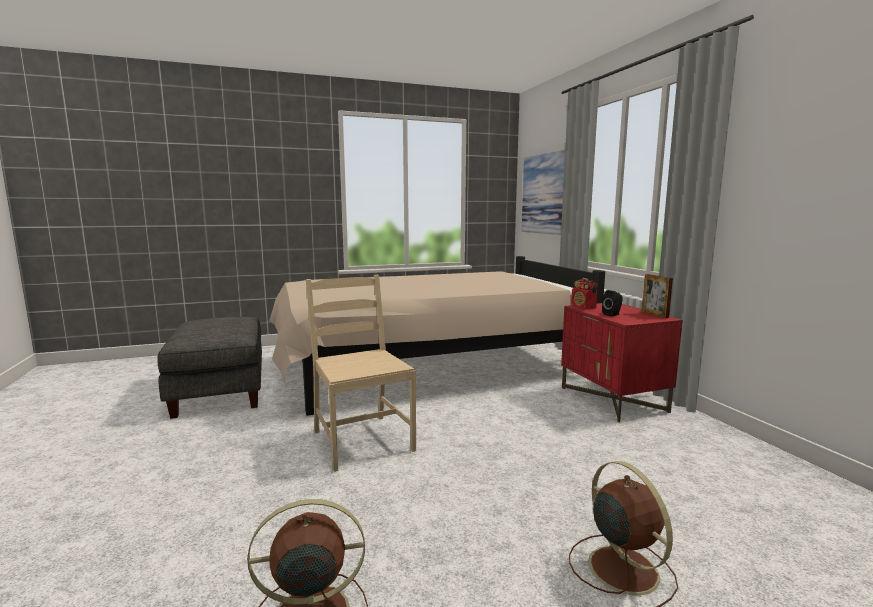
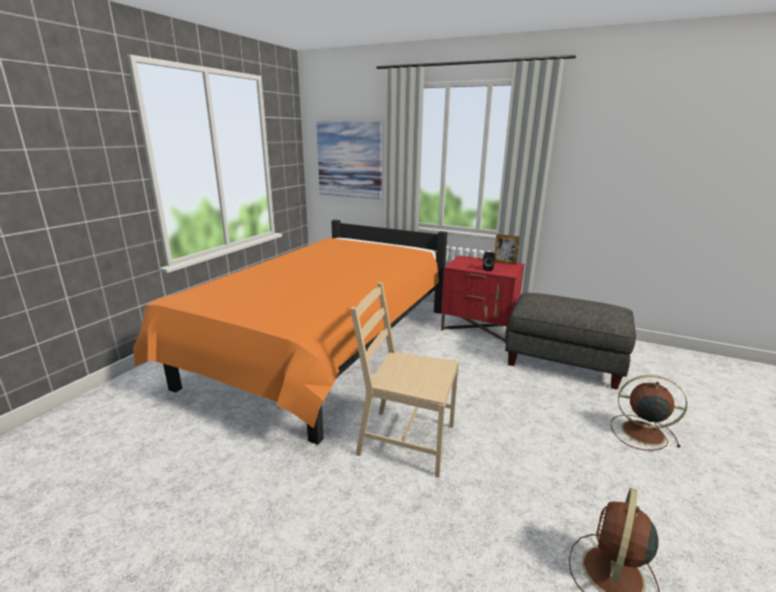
camera: 45 degrees left, 10 degrees up
(221, 391) = (164, 472): grey ottoman -> grey ottoman (564, 361)
(427, 367) = (324, 348): beige bed -> orange bed
(583, 307) = (458, 266): radio -> none

